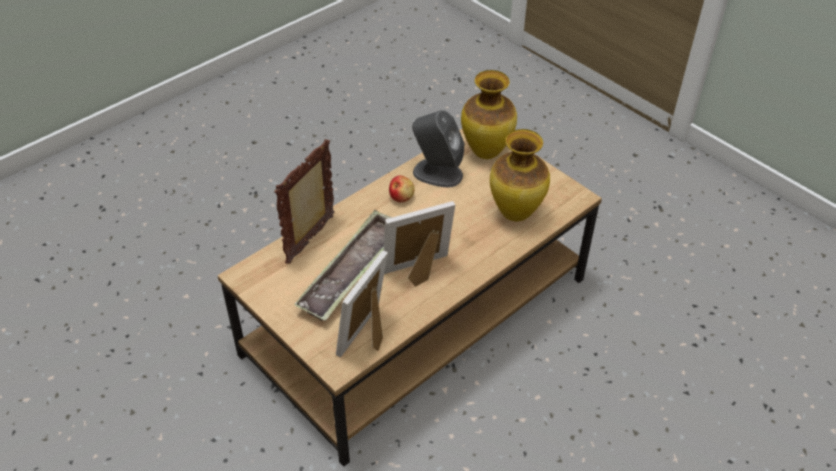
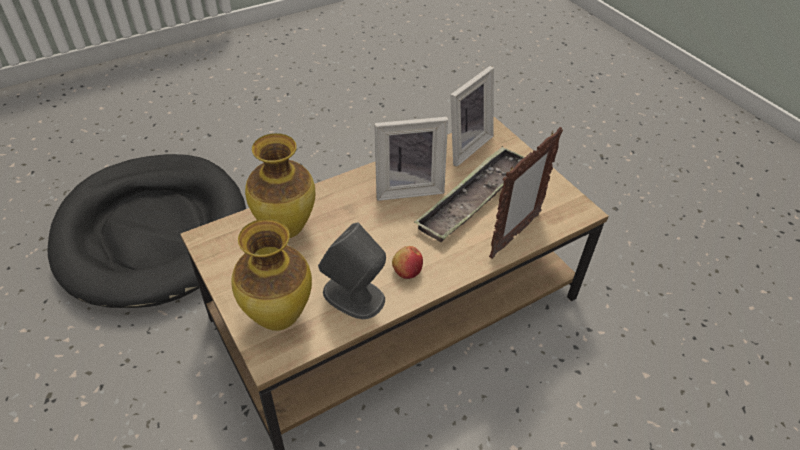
camera: 170 degrees left, 0 degrees up
(698, 351) = (154, 232): none -> black dog bed

